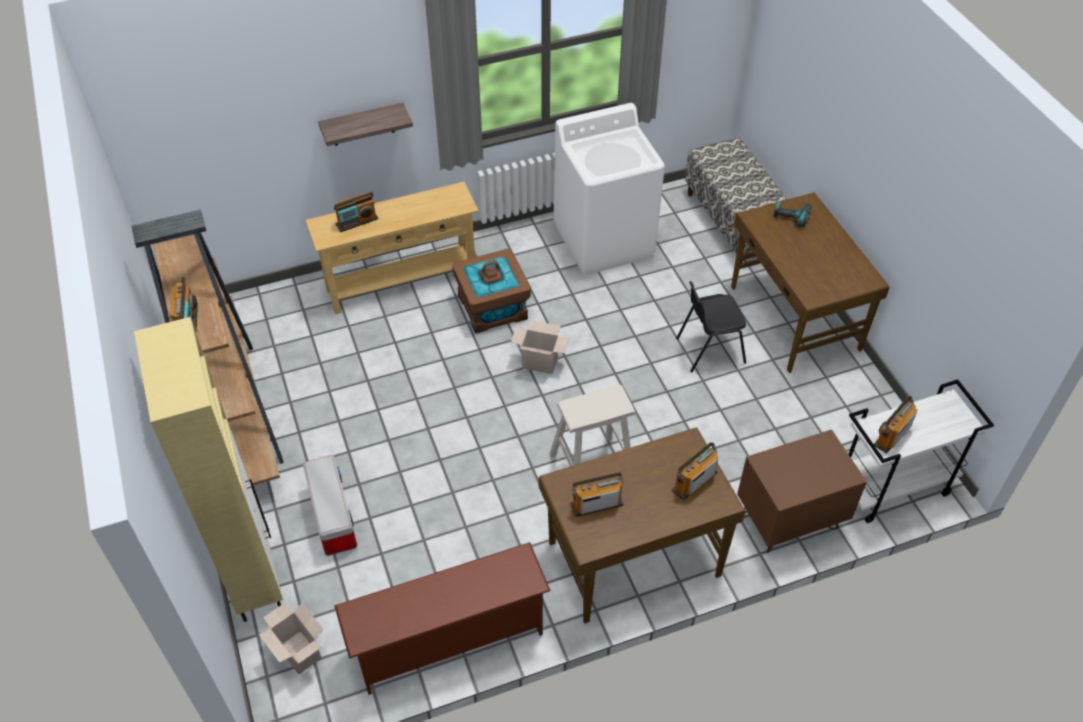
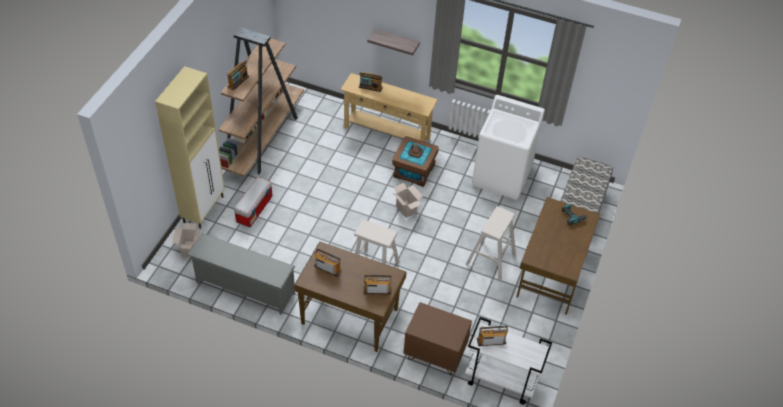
camera: 40 degrees right, 0 degrees up
(448, 642) = (244, 288): brown shoe rack -> grey shoe rack
(709, 350) = (490, 259): black chair -> beige stool

